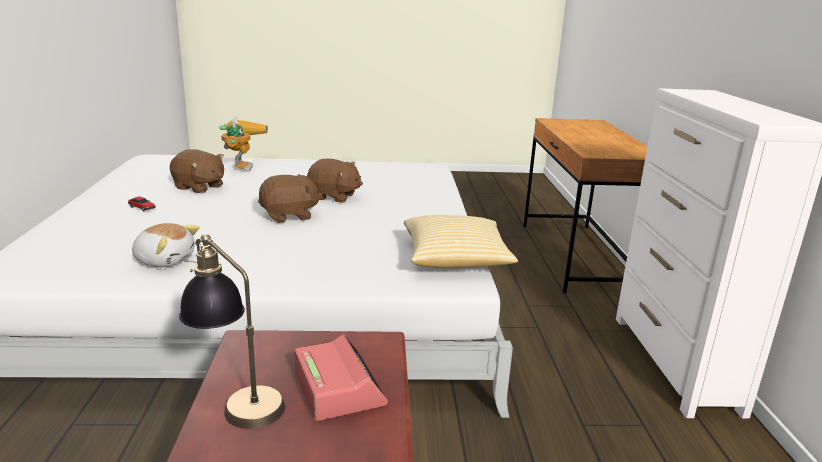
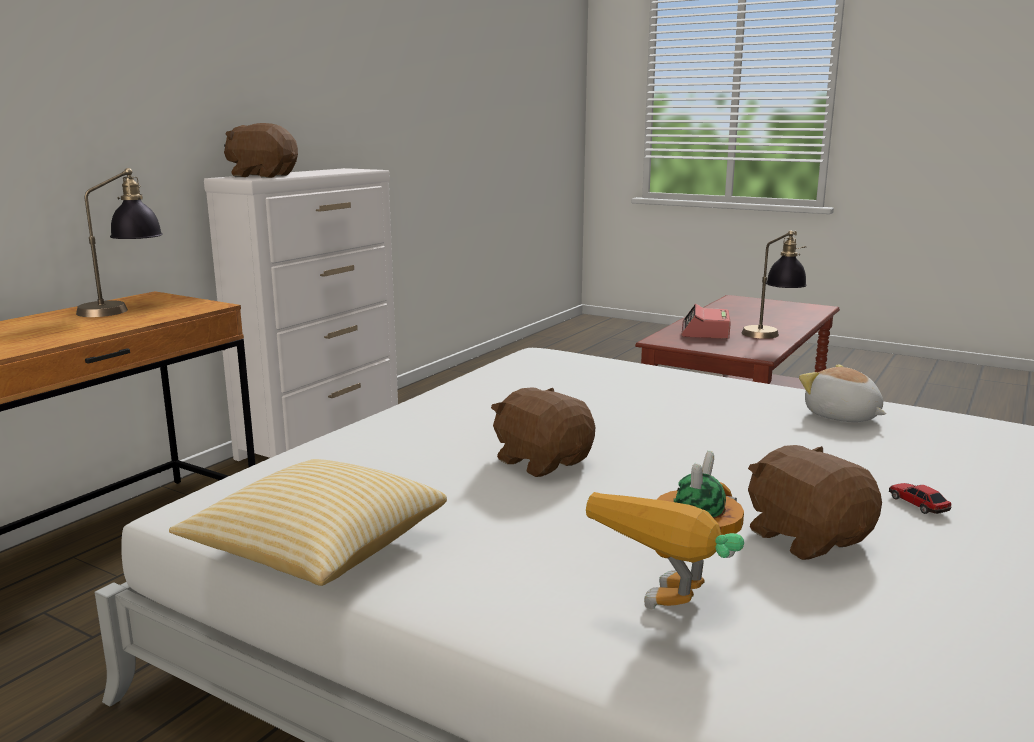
camera: 145 degrees left, 5 degrees down
(289, 216) = (654, 435): brown plush toy -> brown plush toy (263, 176)
(455, 259) = (515, 365): pillow -> pillow (317, 549)
(616, 146) = (124, 309): none -> table lamp

